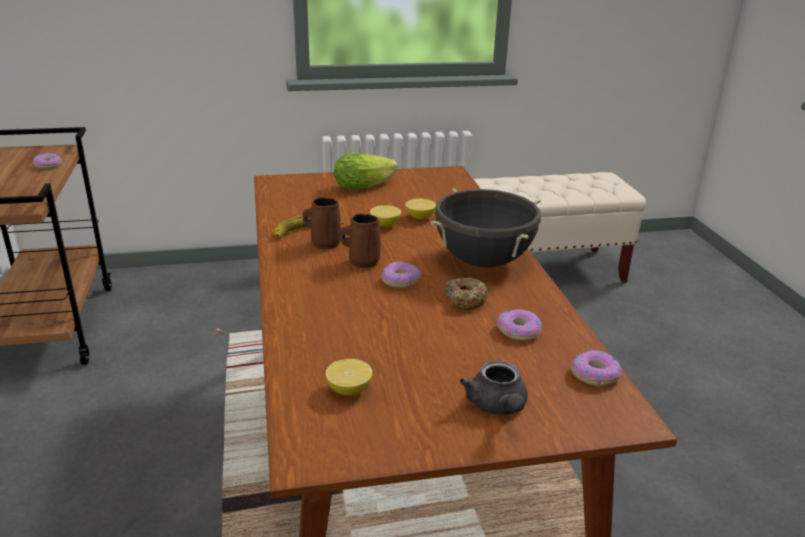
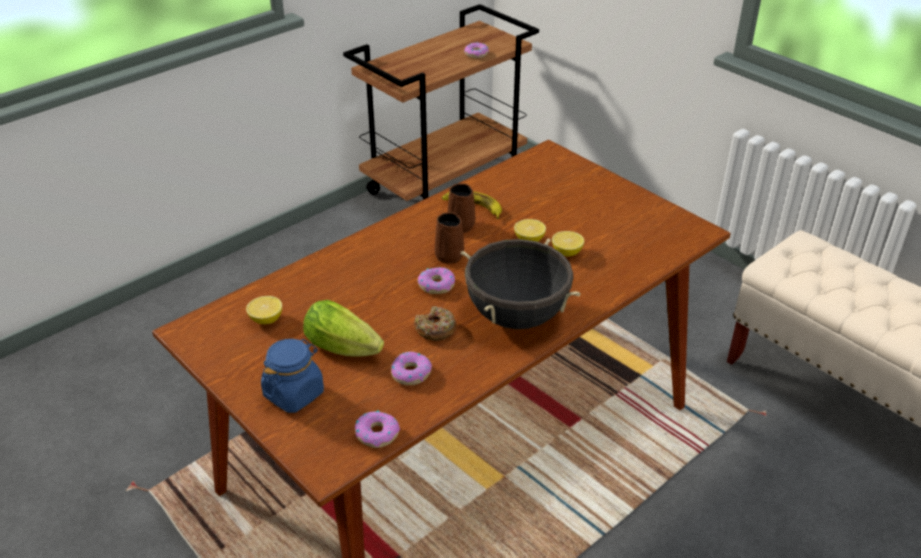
camera: 60 degrees right, 10 degrees up
(367, 185) = (601, 199): lettuce -> lettuce (346, 348)
(497, 407) = (294, 394): grey teapot -> blue jar

